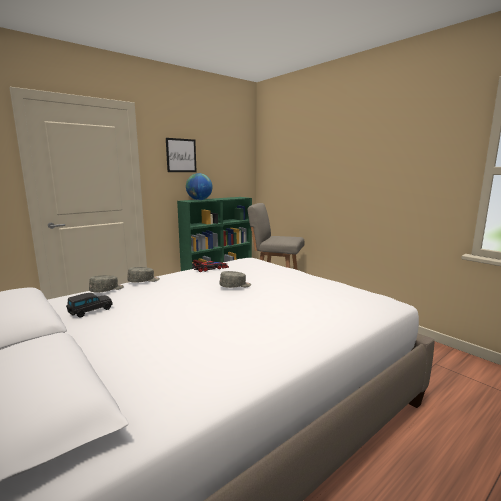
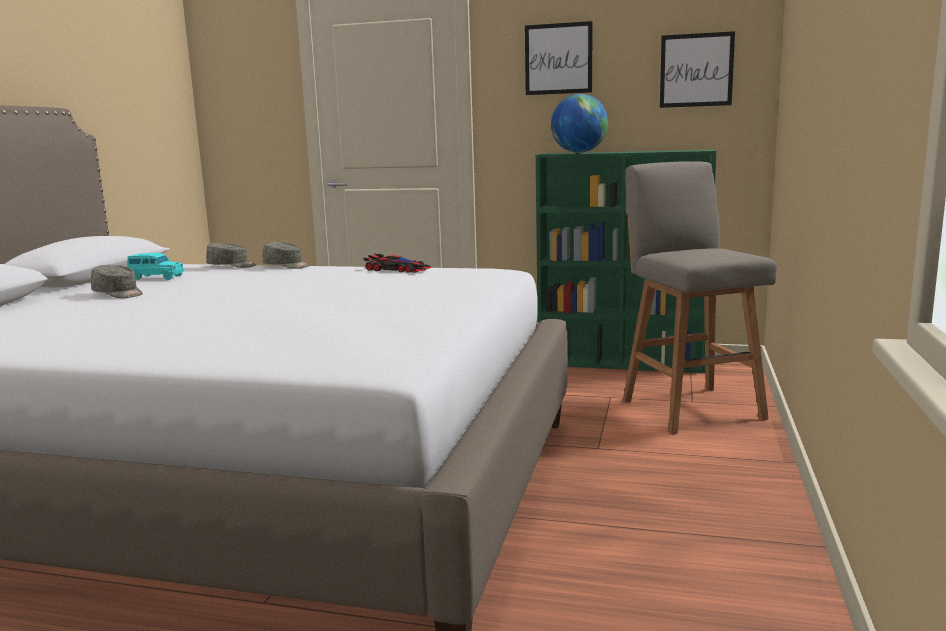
camera: 55 degrees right, 0 degrees up
(90, 311) = (156, 277): black toy car -> turquoise toy car
(232, 164) = (696, 70): none -> picture
(235, 286) = (327, 291): grey cap -> grey cap (119, 294)

